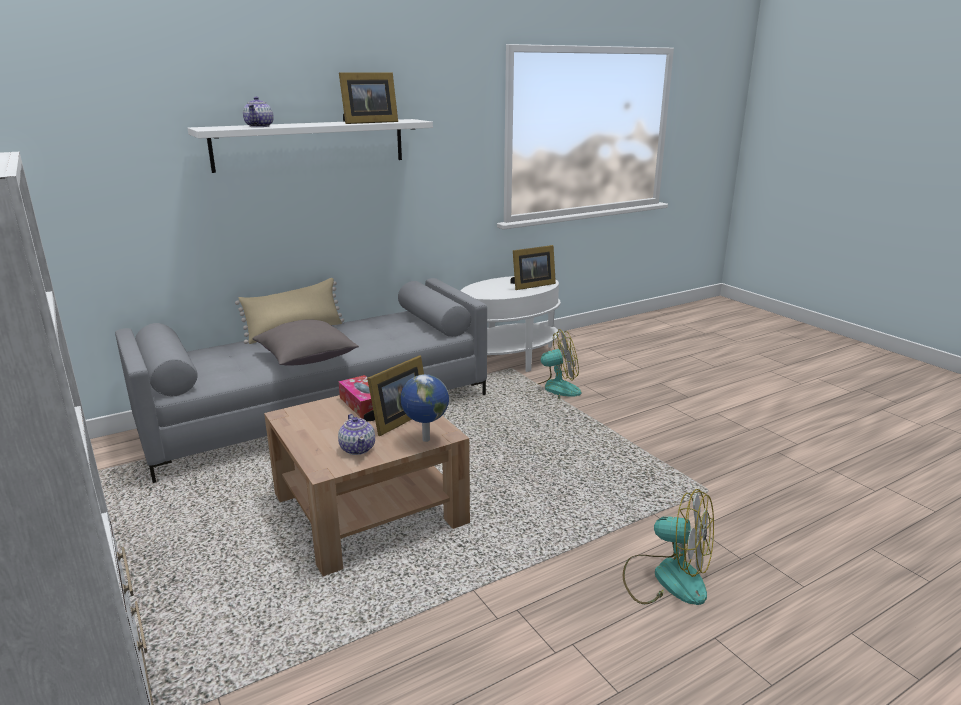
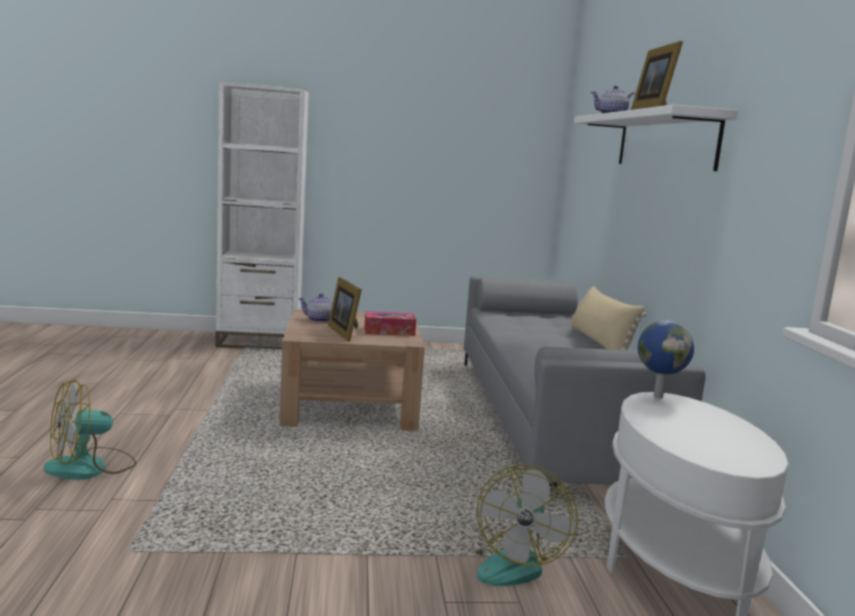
camera: 115 degrees right, 10 degrees down
(306, 359) = (517, 336): grey pillow -> none
(425, 440) = (301, 332): globe -> globe (657, 396)
(531, 285) = (698, 442): picture frame -> none

